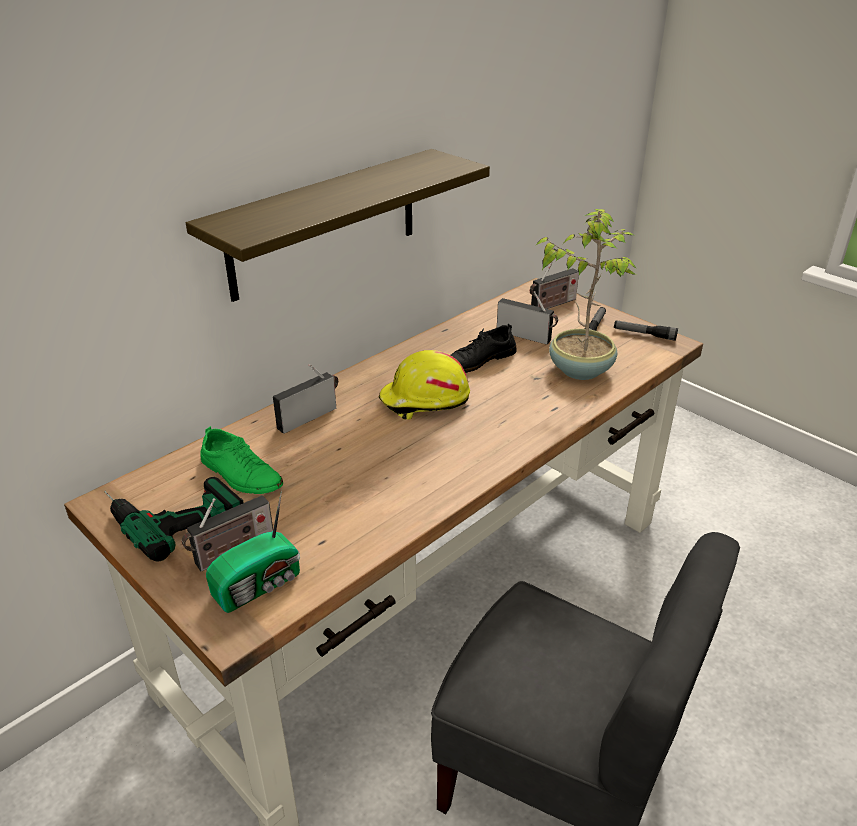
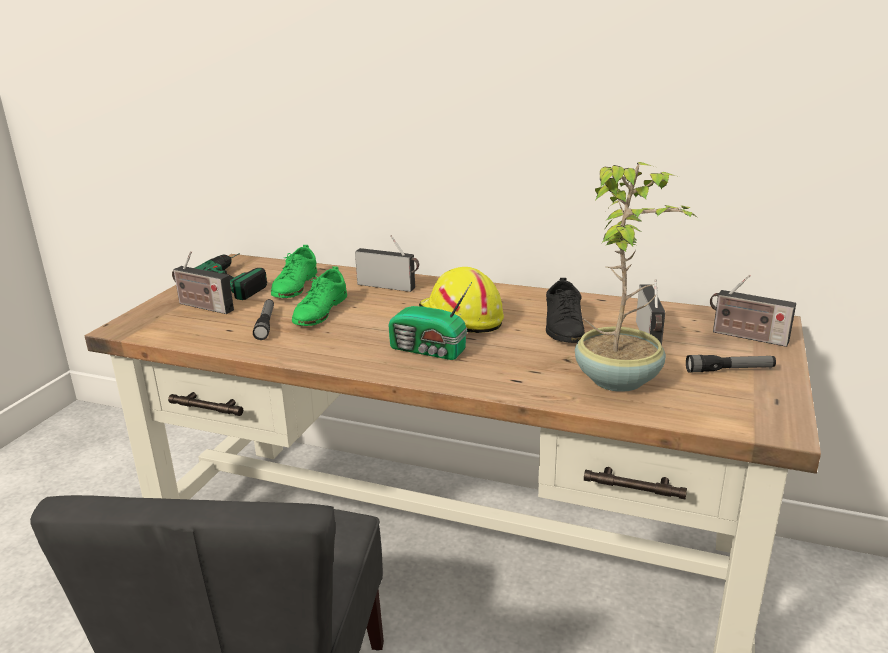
camera: 65 degrees right, 10 degrees down
(260, 585) = (172, 323): radio -> radio (429, 350)
(325, 224) = (475, 127): shelf -> none
(330, 471) = (320, 311): none -> green shoe
(479, 360) = (564, 326): black shoe -> black shoe turned 120 degrees counterclockwise
(644, 334) = (769, 404): flashlight -> flashlight (266, 324)

